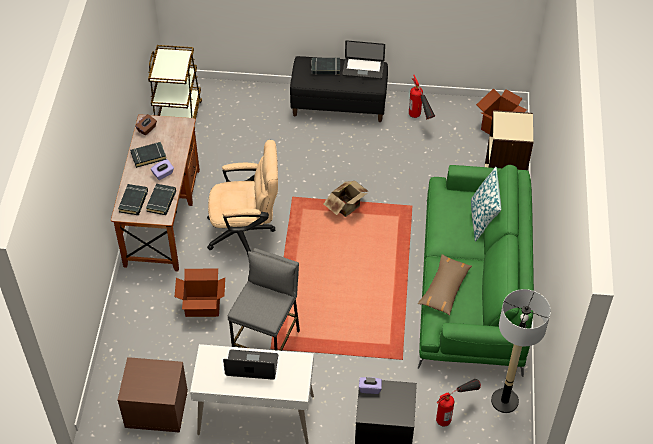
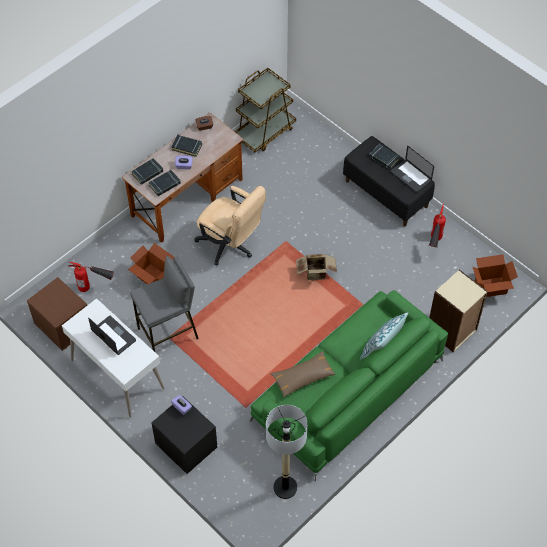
camera: 40 degrees right, 5 degrees up
(454, 412) = (243, 469): fire extinguisher -> fire extinguisher (95, 287)

